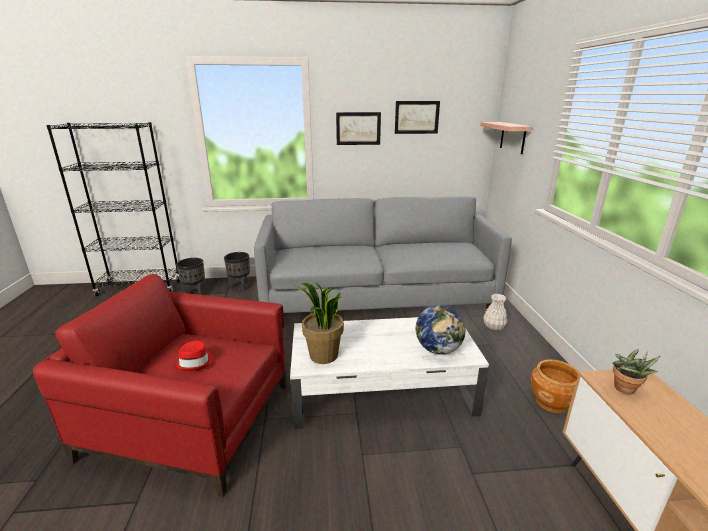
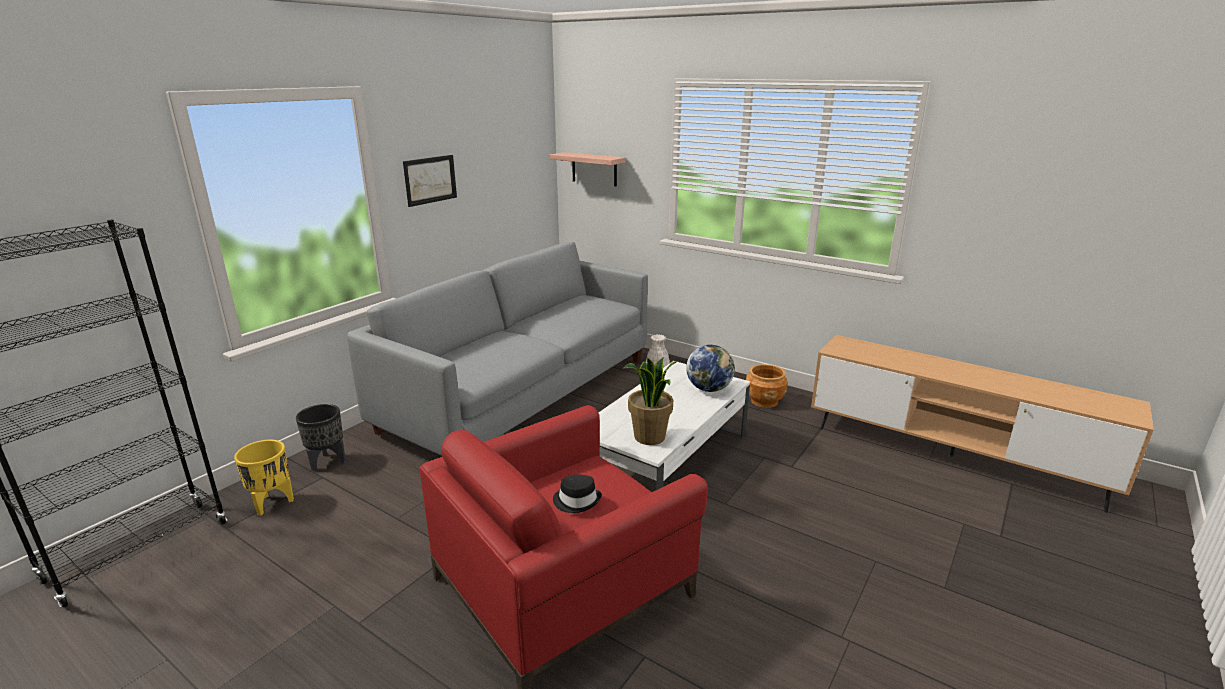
camera: 50 degrees left, 0 degrees up
(195, 293) = (272, 503): black planter -> yellow planter
(195, 362) = (577, 500): red hat -> black hat
(416, 117) = (488, 156): picture -> none
(625, 390) = (849, 350): potted plant -> none

